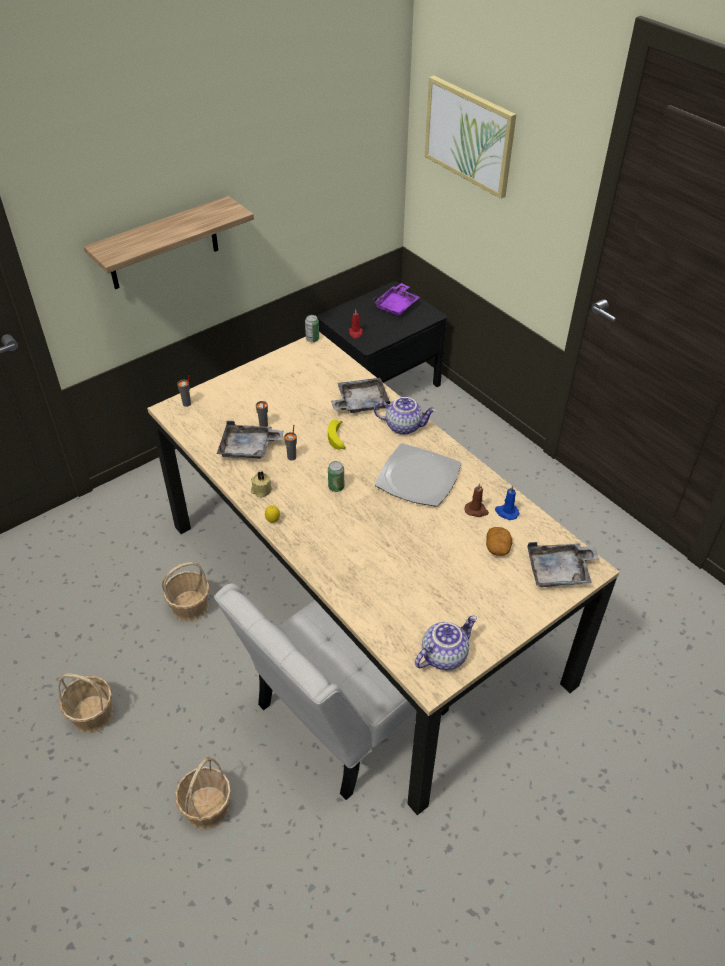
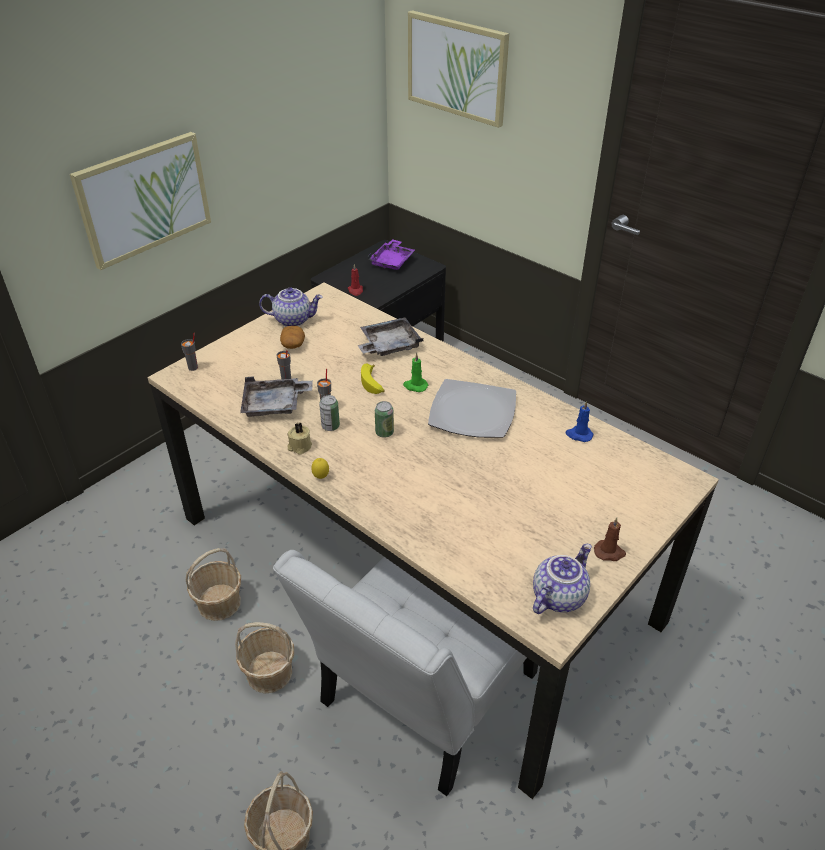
camera: 10 degrees left, 5 degrees down
(92, 714) = (121, 746): basket -> basket (269, 672)
(163, 244) = (143, 199): shelf -> picture
(312, 339) = (320, 290): can -> can (330, 426)
(374, 446) = (415, 386): none -> green candle
(404, 426) = (442, 363): teapot -> teapot (293, 320)
(476, 510) = (546, 437): brown candle -> brown candle (609, 552)
(498, 548) = (581, 472): potato -> potato (293, 345)
(559, 571) = (656, 488): grey tray -> none

